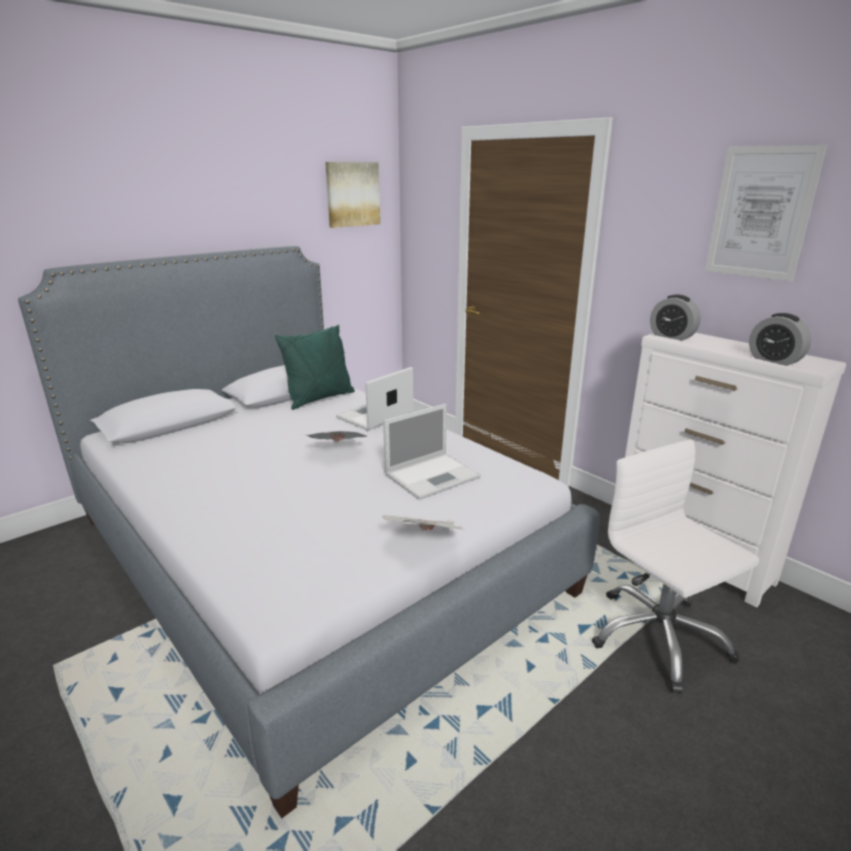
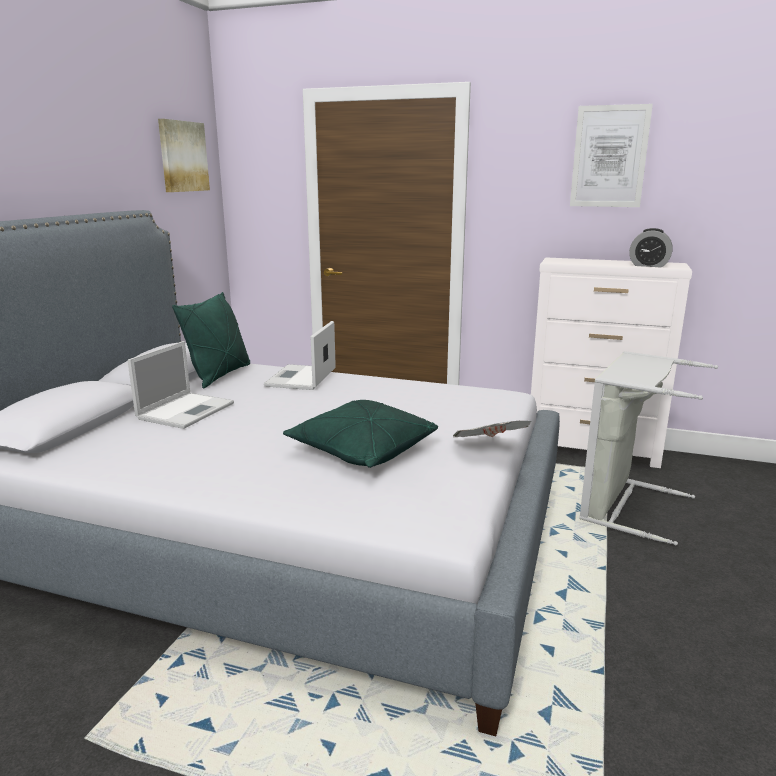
camera: 30 degrees left, 5 degrees down
(317, 507) = (361, 451): none -> green pillow
(337, 451) = (309, 409): newspaper -> none
(433, 475) = (425, 408): laptop -> laptop (187, 410)
(658, 637) = (623, 505): white office chair -> grey laundry basket
(671, 336) = (559, 261): alarm clock -> none

